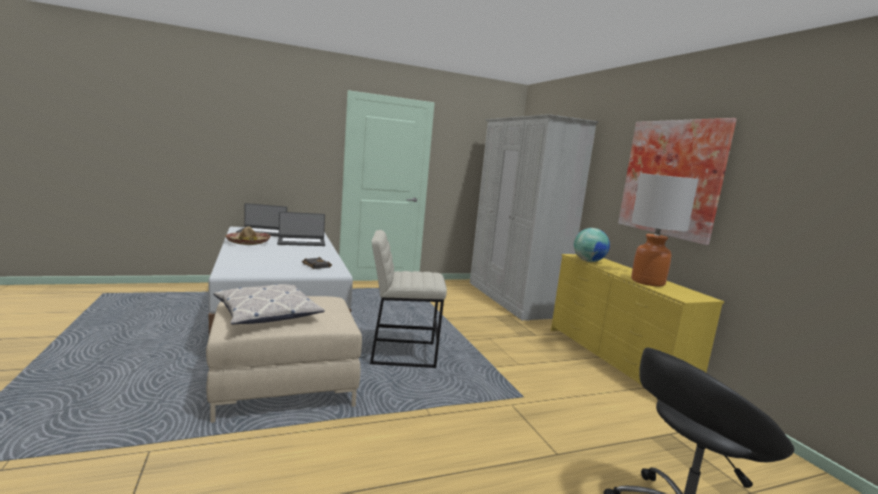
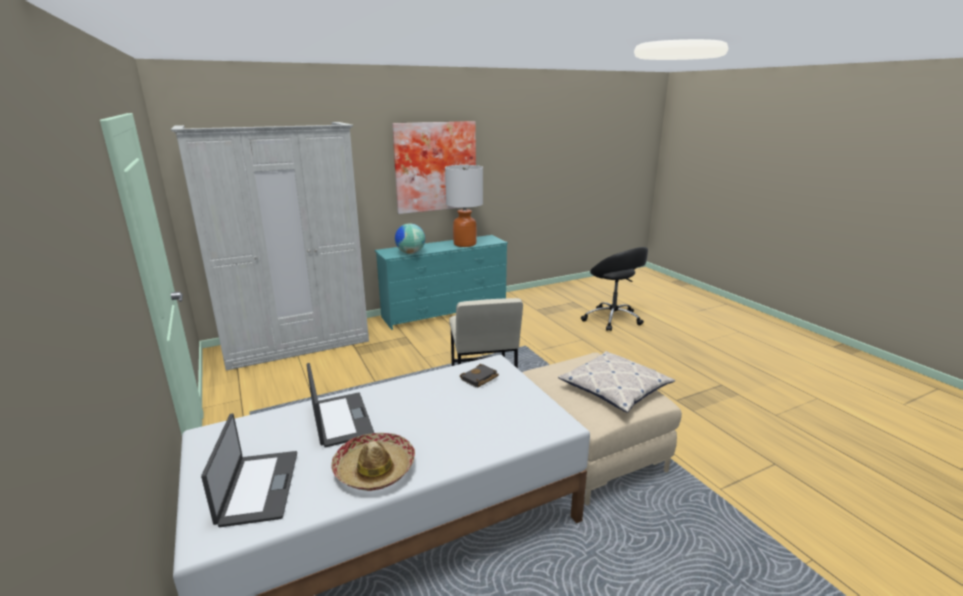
camera: 95 degrees left, 10 degrees up
(613, 360) = (445, 312): yellow dresser -> turquoise dresser

